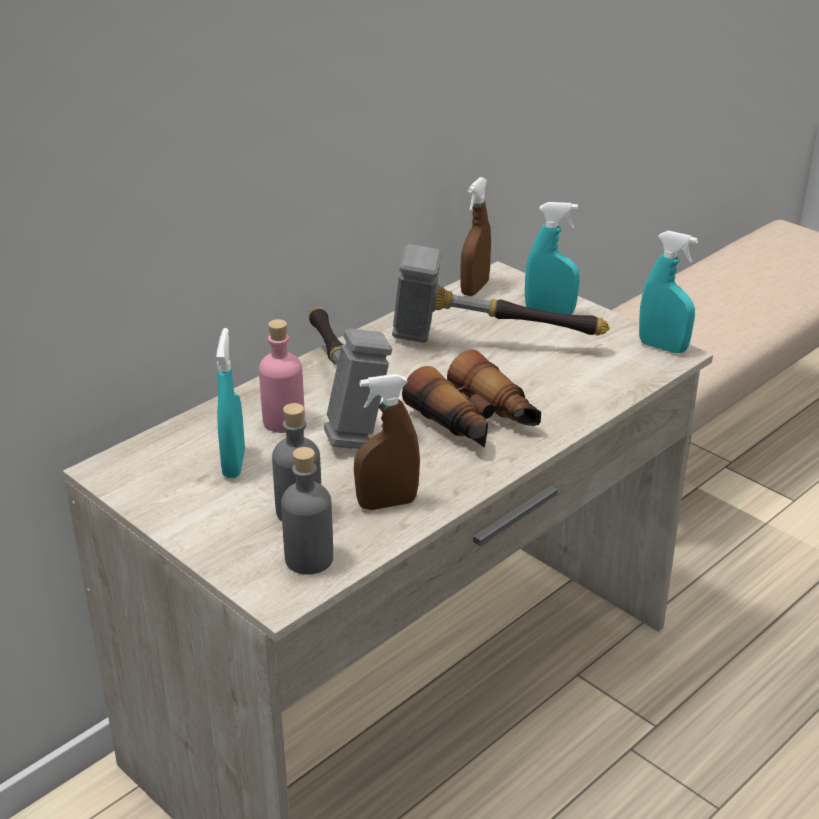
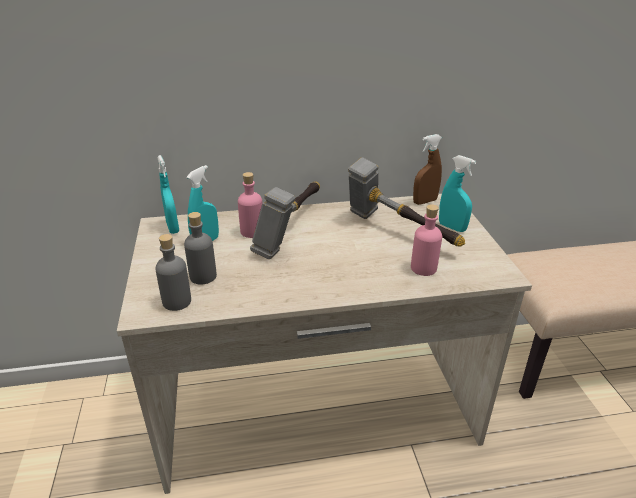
camera: 35 degrees right, 0 degrees up
(387, 503) = (246, 291): brown spray bottle -> none
(476, 422) = (342, 268): binoculars -> none
(575, 381) = (423, 268): none -> pink bottle
(662, 347) = (501, 269): turquoise spray bottle -> turquoise spray bottle (173, 228)

